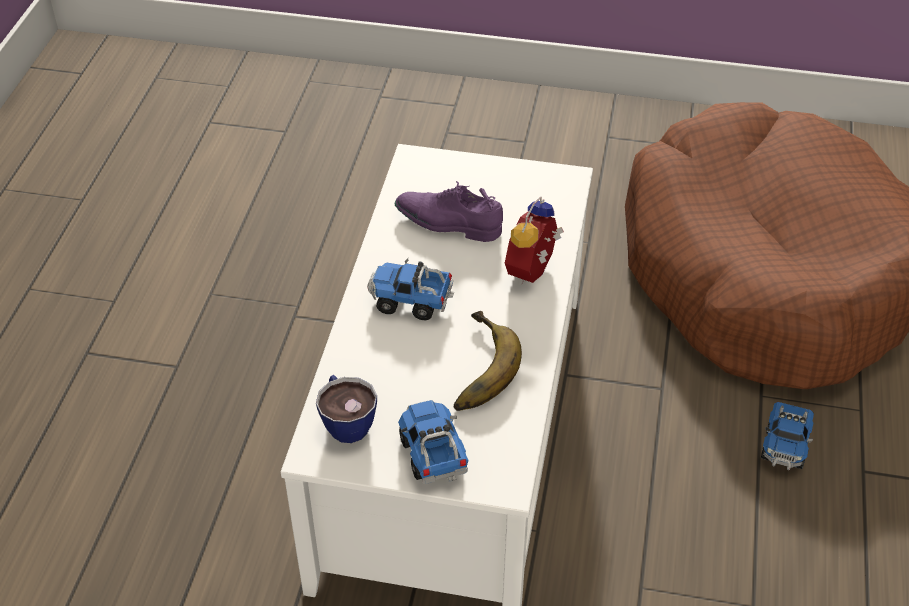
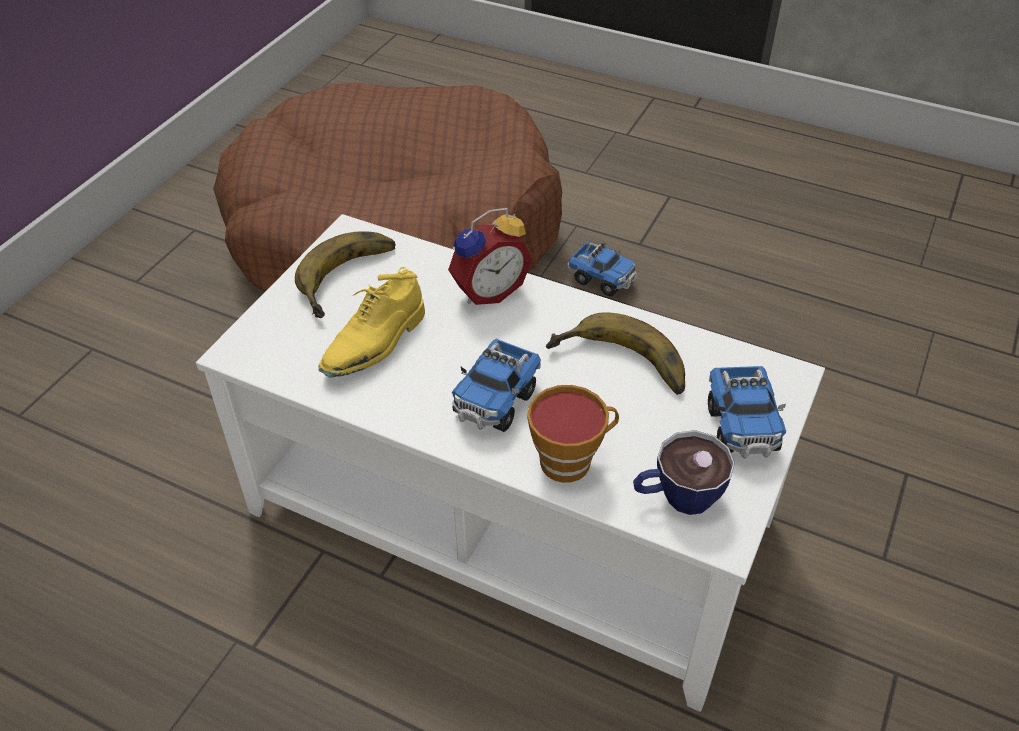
camera: 75 degrees left, 0 degrees up
(365, 354) = (571, 460): none -> cup
(432, 455) = (741, 427): toy truck -> toy truck turned 90 degrees counterclockwise
(448, 224) = (375, 344): purple shoe -> yellow shoe
(513, 194) = (353, 280): none -> banana
(534, 272) = (487, 290): alarm clock -> alarm clock turned 75 degrees counterclockwise

